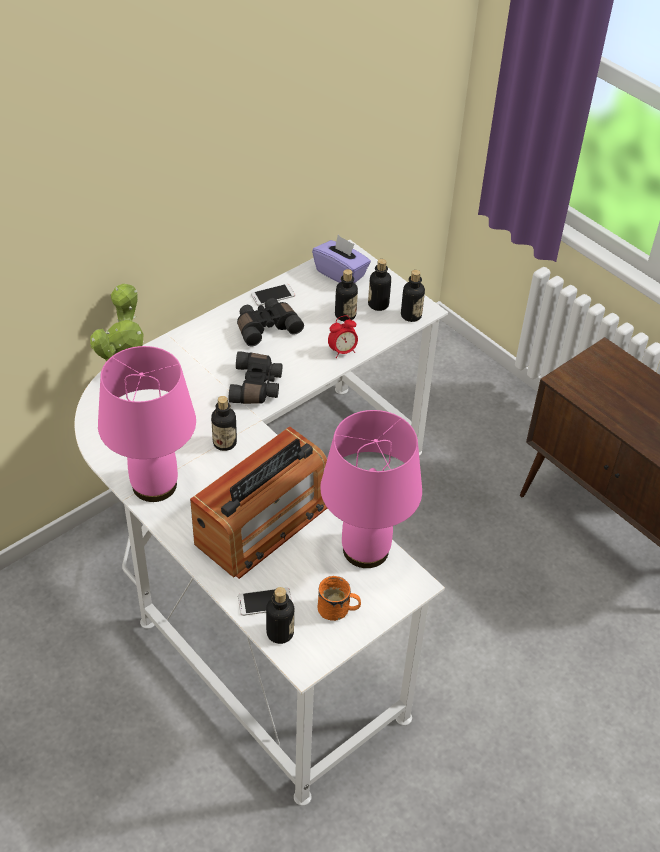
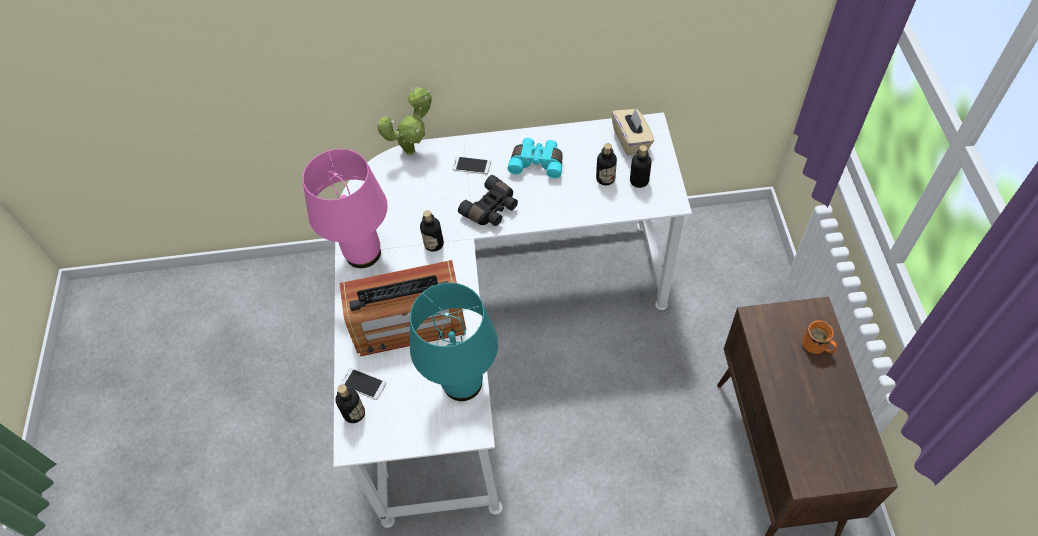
camera: 40 degrees right, 10 degrees up
(266, 327) = (537, 162): black binoculars -> turquoise binoculars
(273, 295) = (564, 137): phone -> phone (471, 165)
(338, 610) = (405, 420): orange mug -> orange mug (817, 347)
(341, 273) = (631, 140): purple tissue box -> beige tissue box
(342, 351) = (578, 209): alarm clock -> none
(364, 550) = (461, 382): pink table lamp -> turquoise table lamp
(411, 315) = (658, 202): bottle -> none

